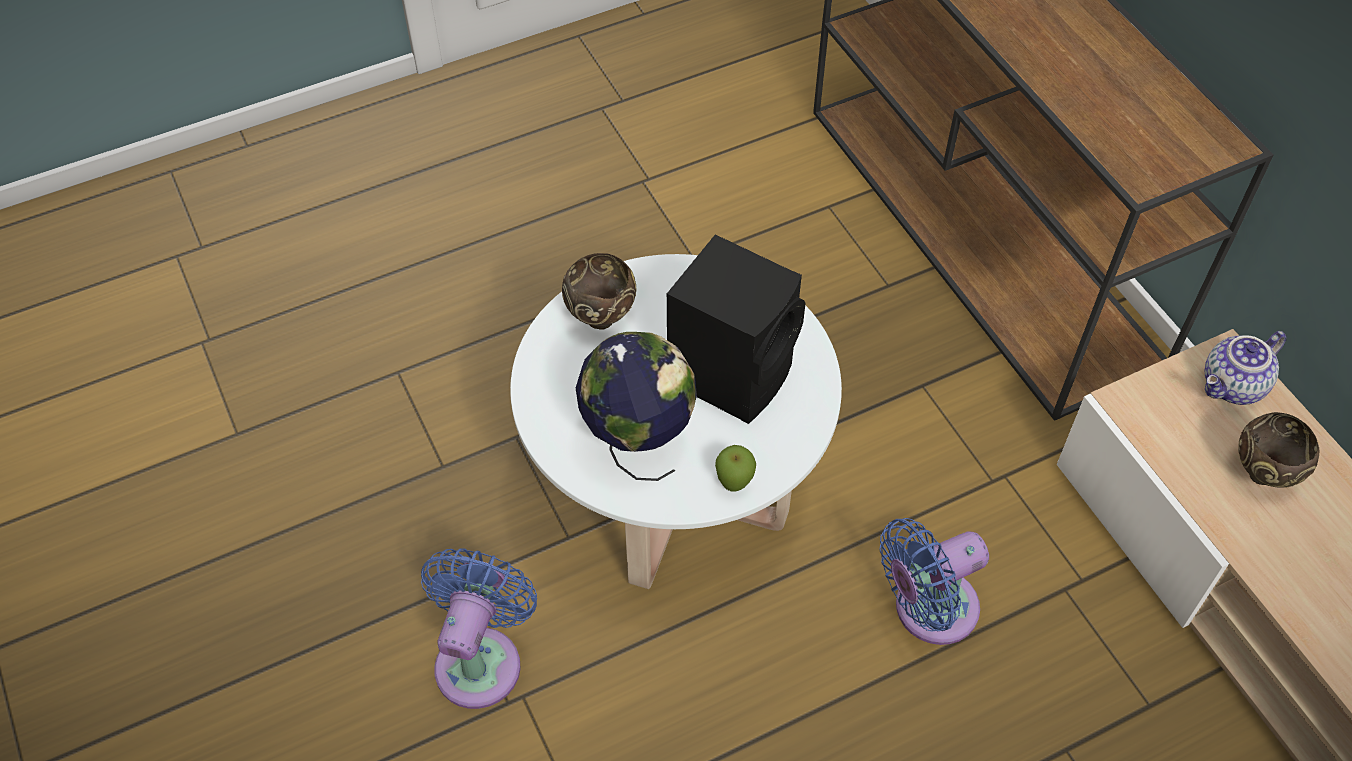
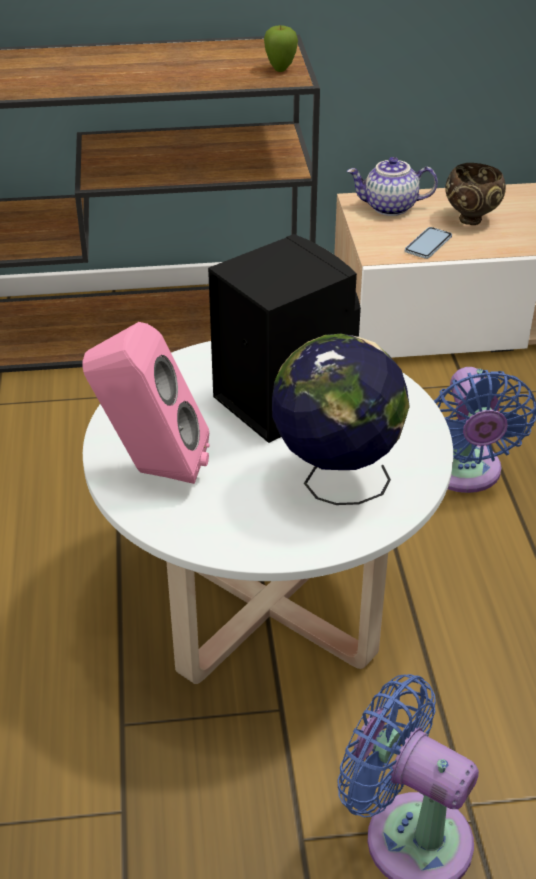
camera: 70 degrees left, 15 degrees down
(601, 317) = (152, 471): brown bowl -> pink speaker
(734, 484) = (416, 430): apple -> apple (280, 69)
(1175, 443) = (428, 244): none -> phone
(1233, 387) = (389, 208): teapot -> teapot turned 105 degrees clockwise

